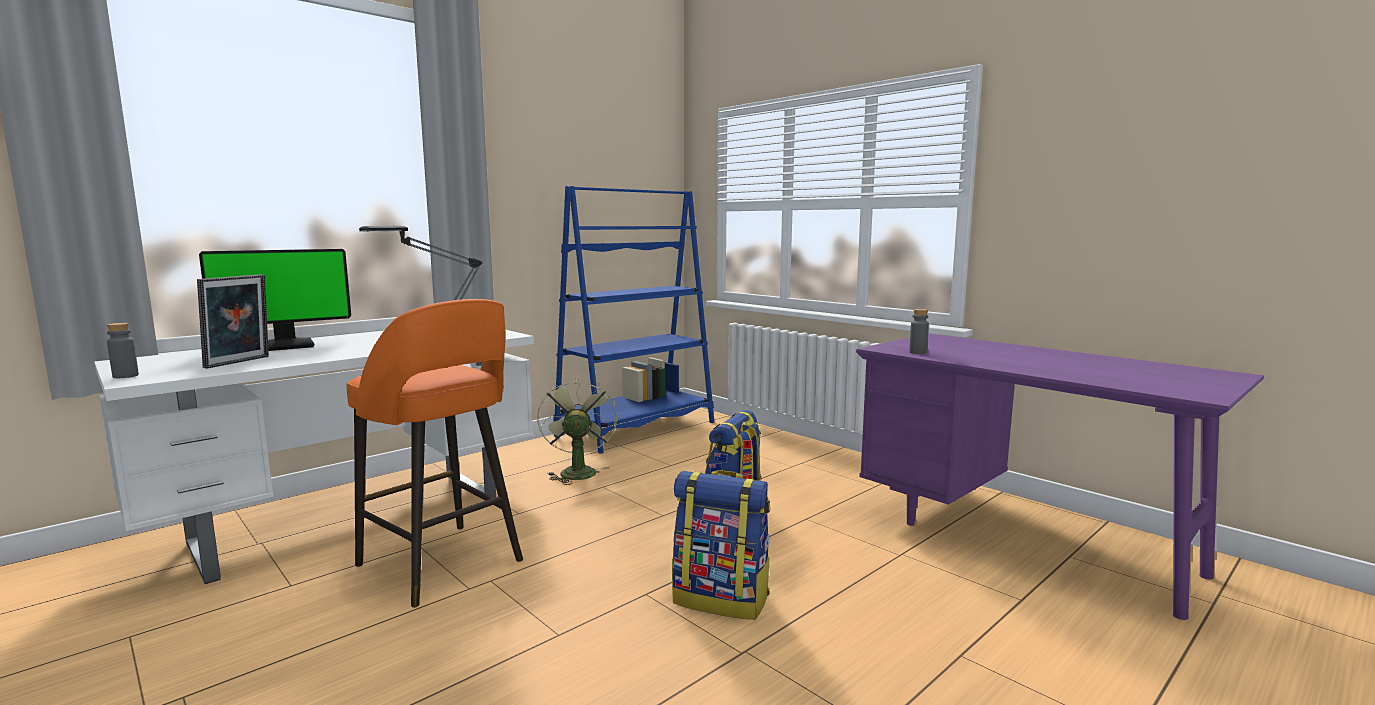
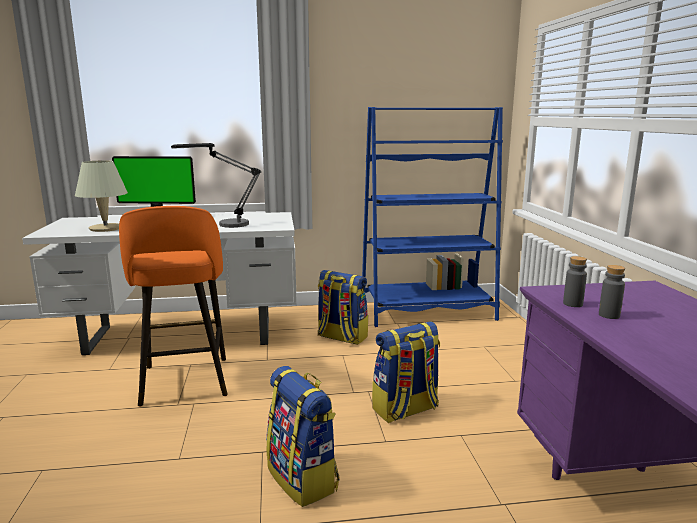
camera: 35 degrees right, 5 degrees up
(125, 376) = (47, 230): grey bottle -> grey bottle (609, 315)
(240, 362) = (106, 228): picture frame -> beige table lamp
(577, 471) = (341, 337): green fan -> backpack

